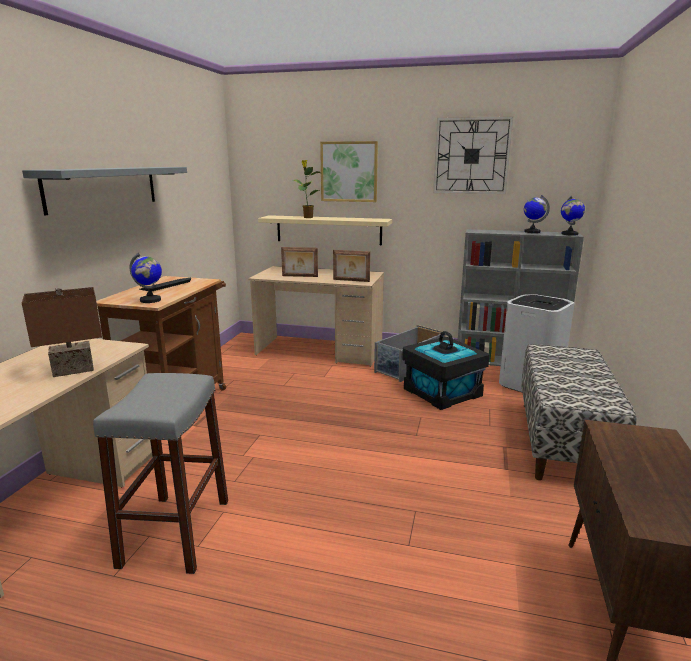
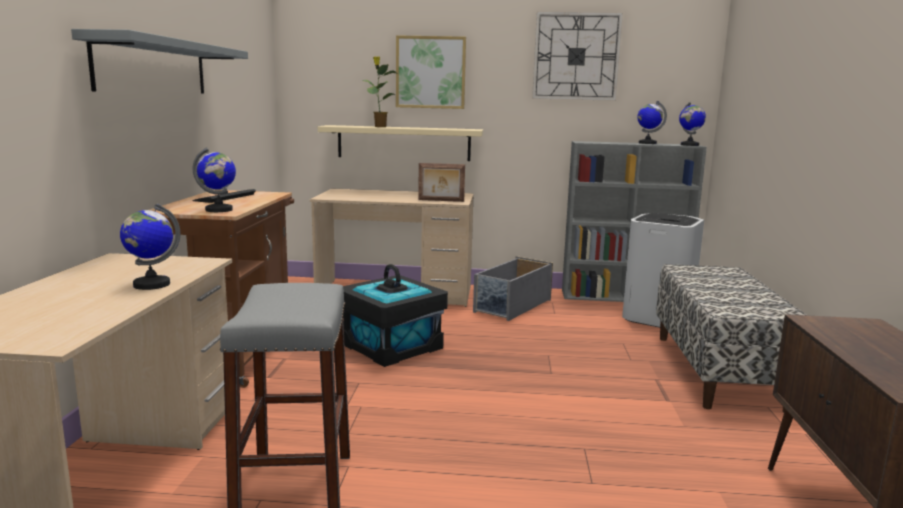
camera: 10 degrees left, 5 degrees down
(72, 371) = (151, 284): brown table lamp -> globe
(300, 276) = (374, 197): picture frame -> none
(442, 392) = (562, 329): black storage box -> black storage box (391, 346)

